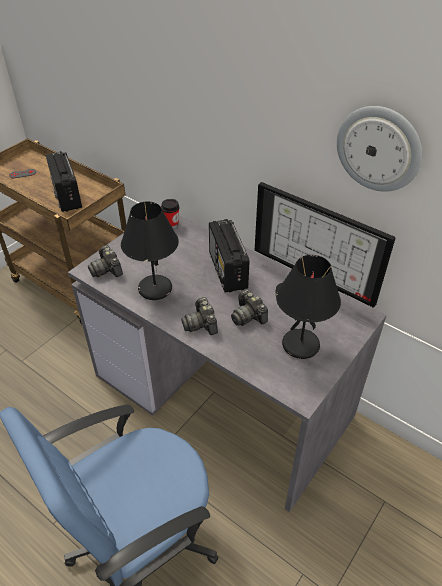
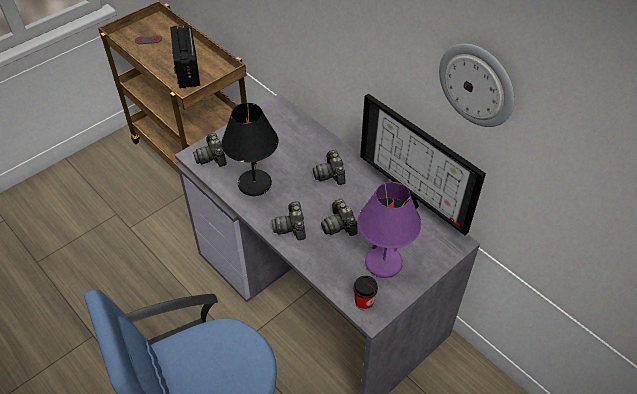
camera: 10 degrees right, 5 degrees up
(171, 224) = (285, 115): cup -> cup (364, 302)
(228, 271) = (330, 174): radio -> camera
(301, 344) = (384, 262): black table lamp -> purple table lamp

